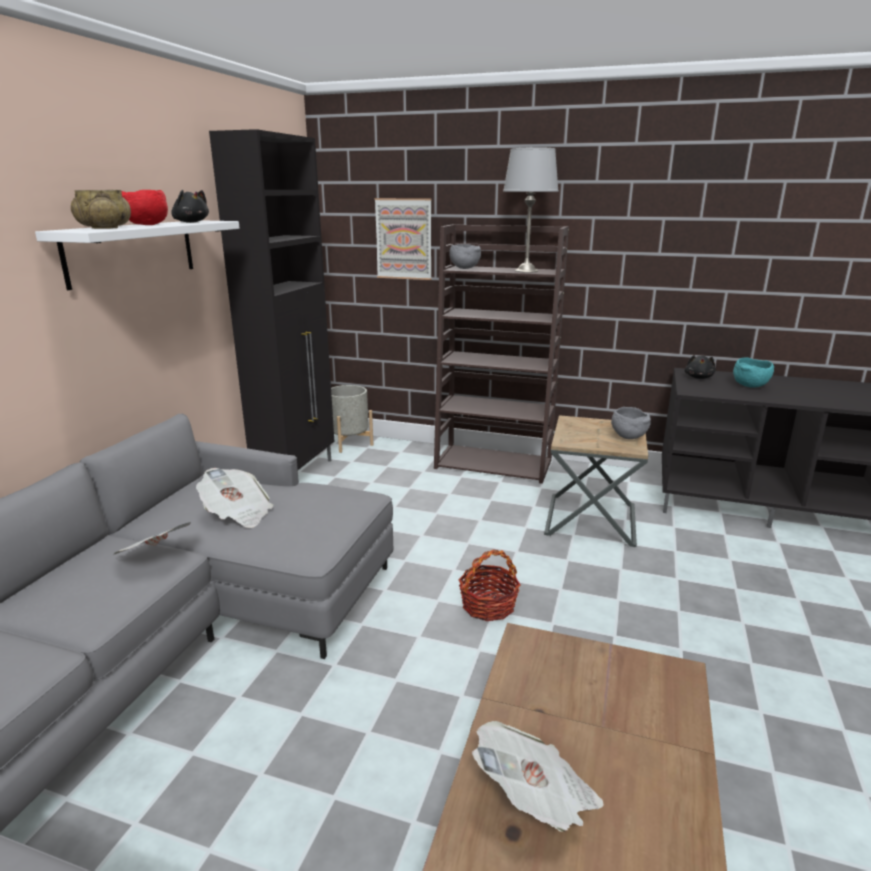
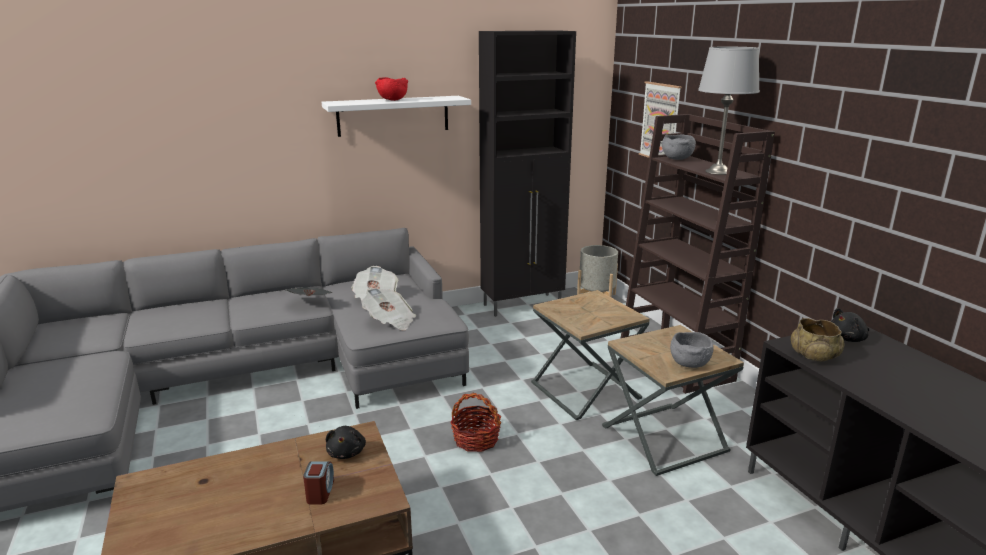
camera: 50 degrees right, 0 degrees up
(104, 228) = (357, 102): beige bowl -> beige bowl (814, 356)
(191, 222) = (432, 99): black plush toy -> black plush toy (347, 452)
(483, 517) = (585, 390): none -> brown side table
(536, 799) = (230, 480): newspaper -> newspaper (390, 321)
(630, 719) = (320, 492): none -> alarm clock
(750, 386) = (884, 368): turquoise bowl -> none

